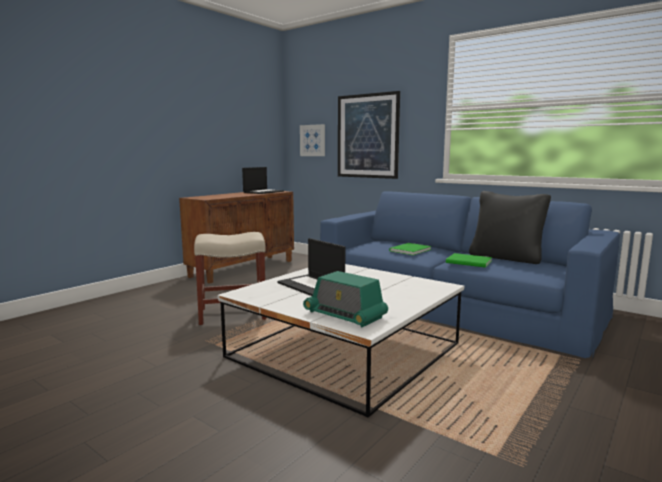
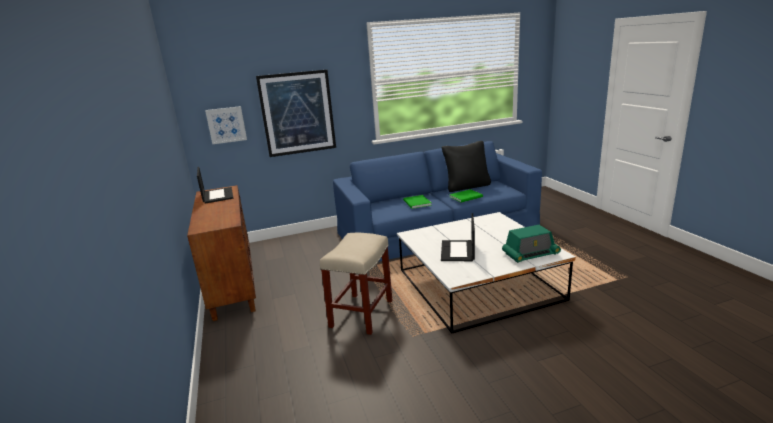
camera: 55 degrees left, 10 degrees up
(312, 285) = (458, 251): laptop -> laptop turned 105 degrees clockwise

